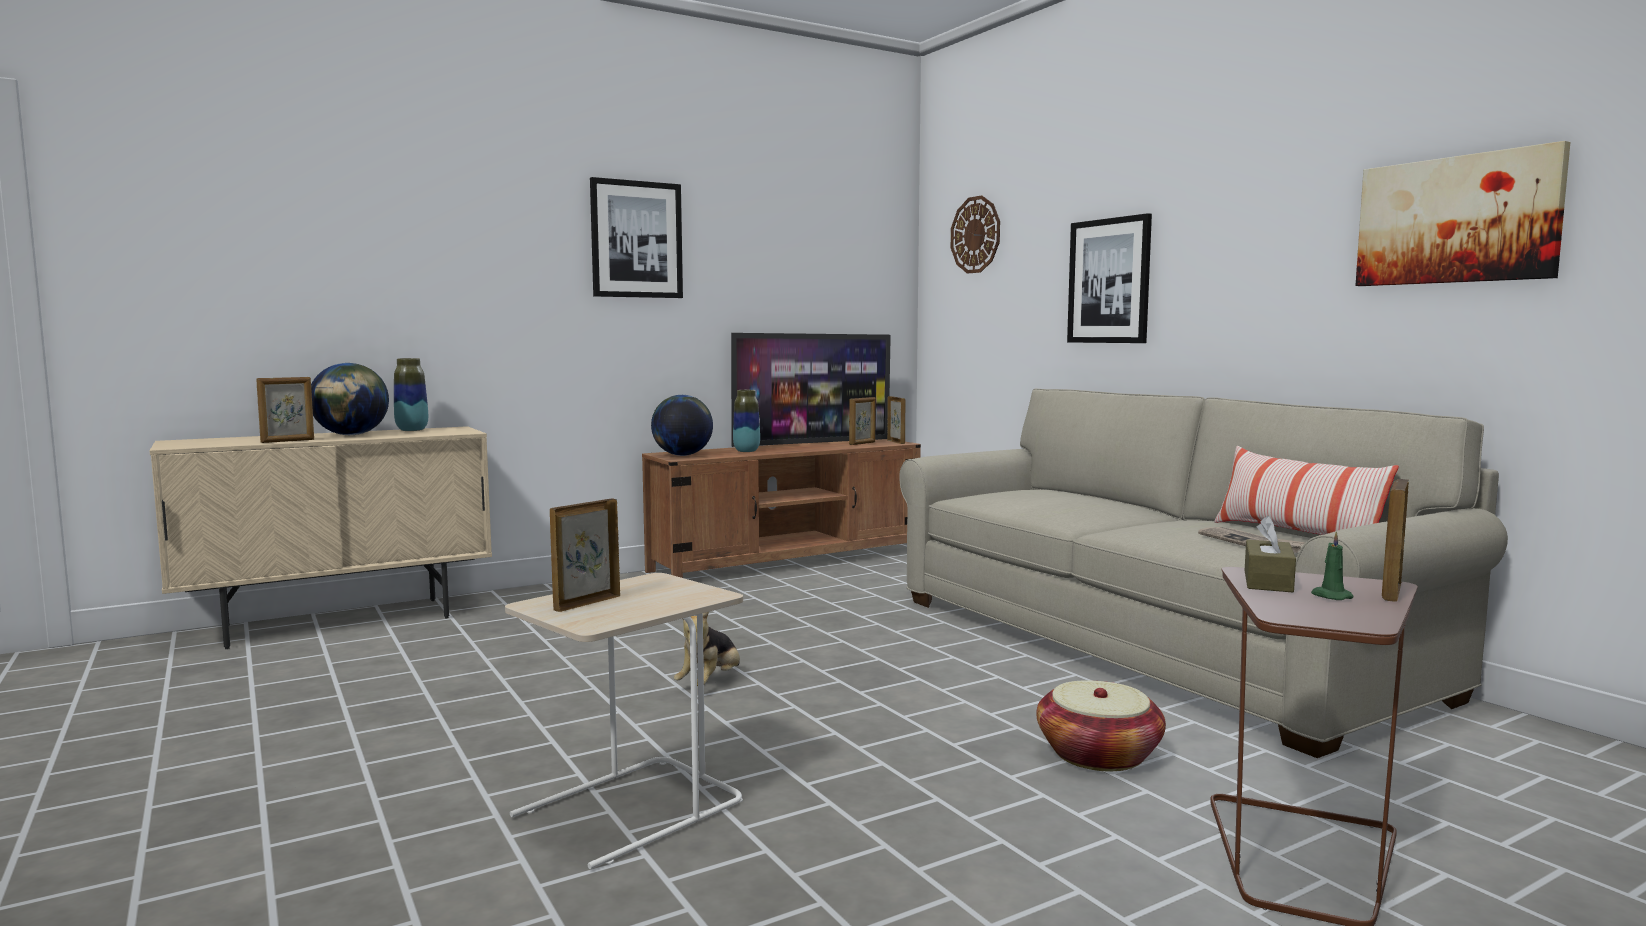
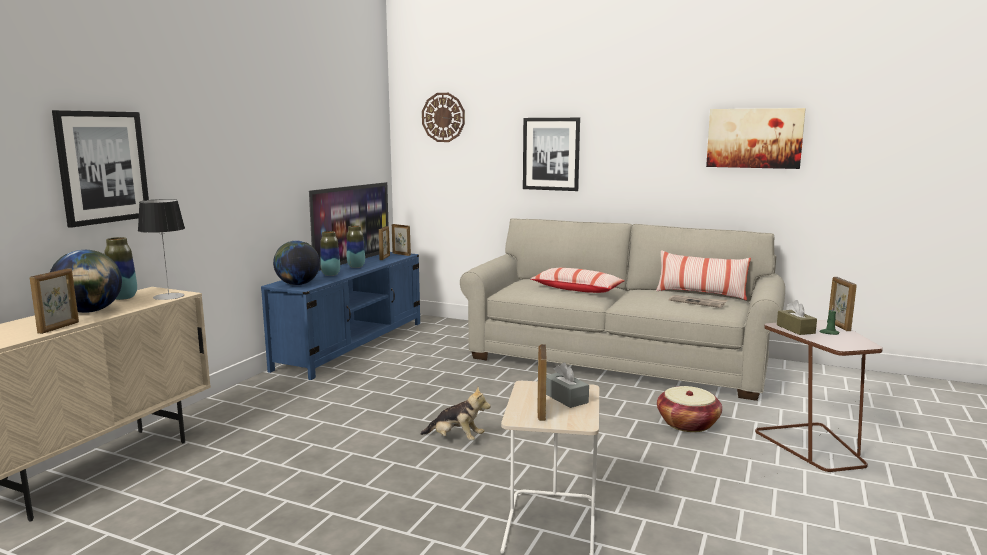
camera: 35 degrees left, 5 degrees up
(448, 432) = (168, 296): none -> table lamp
(636, 239) = (246, 125): picture -> picture (103, 167)
(657, 598) = (565, 398): none -> grey tissue box
(710, 683) = (456, 439): plush toy -> plush toy turned 60 degrees counterclockwise
(788, 562) = (352, 345): brown tv stand -> blue tv stand
(800, 447) = (356, 266): none -> vase
(1074, 505) = (577, 289): none -> pillow

